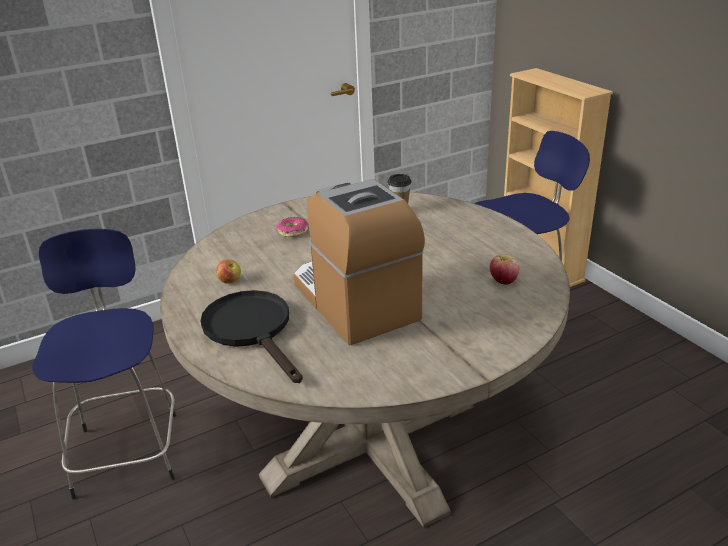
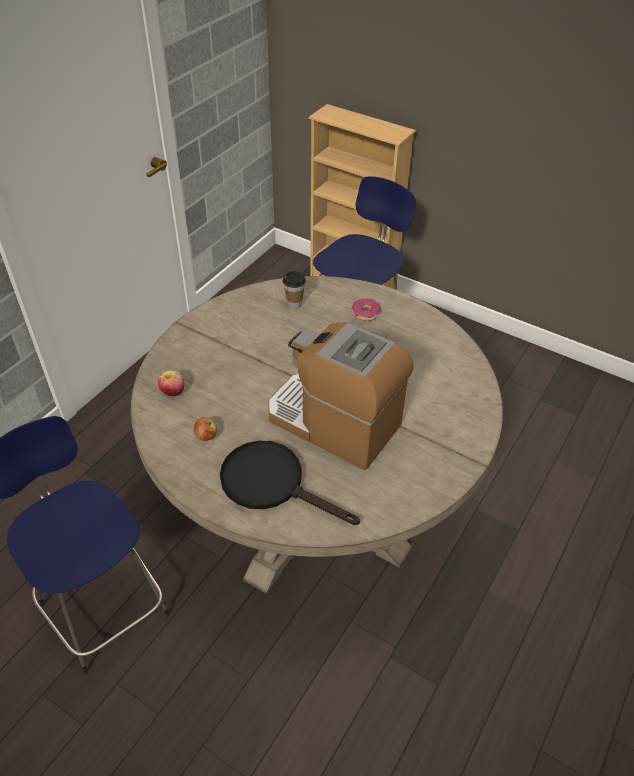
camera: 30 degrees left, 15 degrees up
(292, 232) = (216, 358): donut -> donut (365, 313)
(503, 281) = (433, 363): apple -> apple (173, 392)

